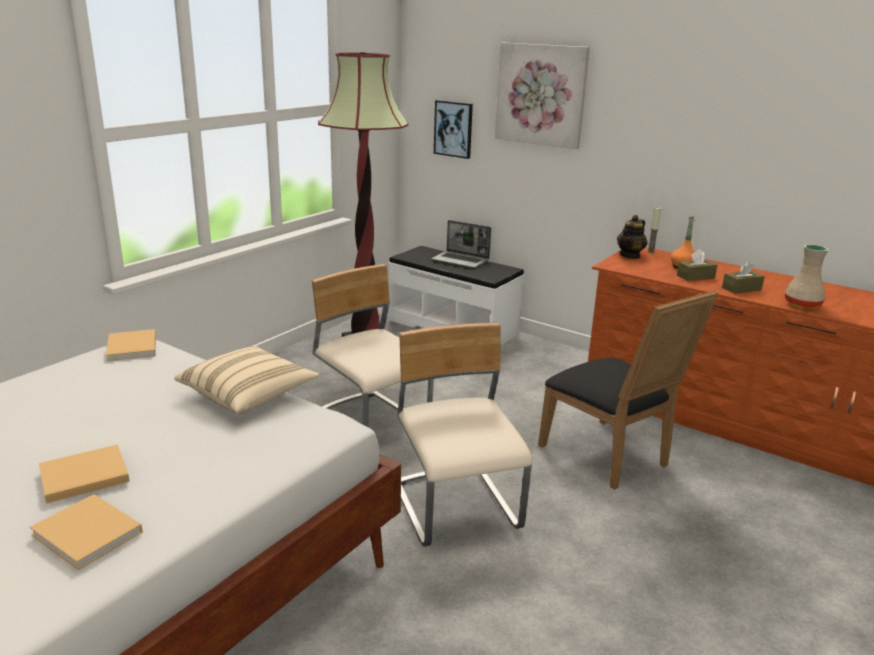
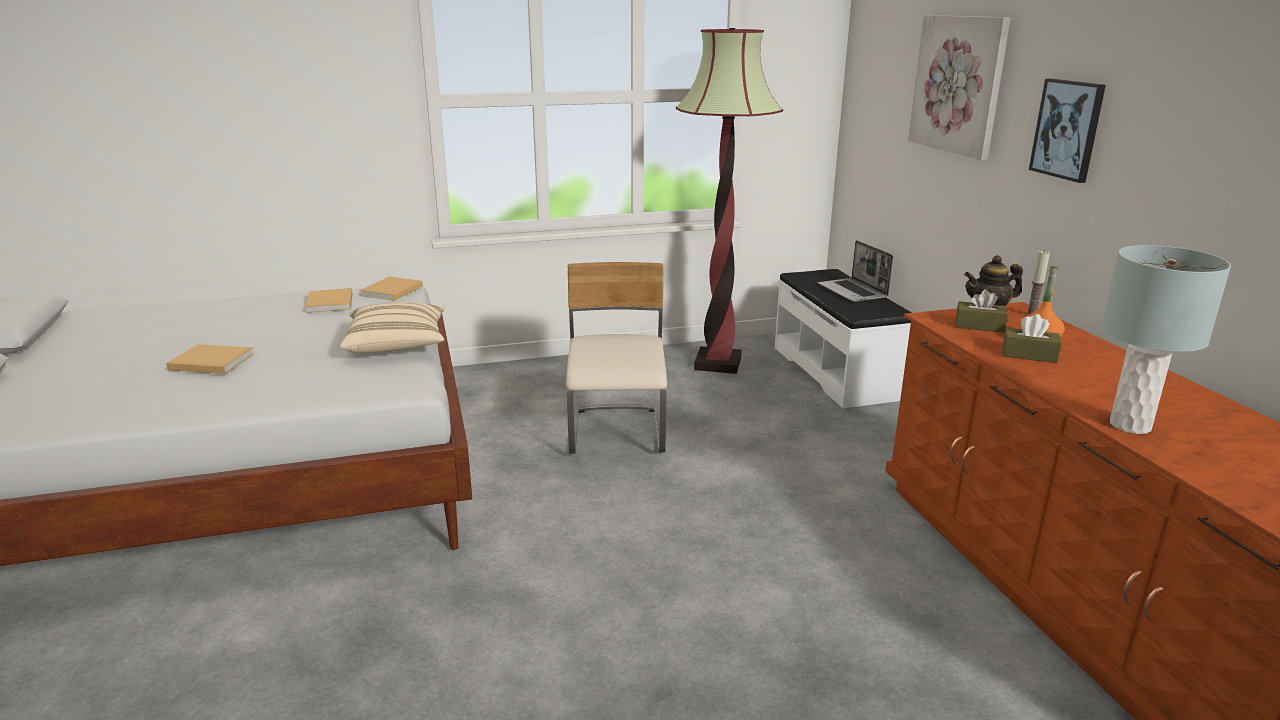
camera: 40 degrees right, 0 degrees up
(89, 535) = (153, 396): beige book -> beige book (329, 303)
(453, 129) = (879, 127): picture -> picture (1068, 129)
(456, 508) = (584, 534): beige chair -> none
(610, 457) = (817, 558): black chair -> none
(741, 289) = (1070, 383): brown tissue box -> brown tissue box (979, 326)
(802, 304) = (1130, 425): beige vase -> grey table lamp

